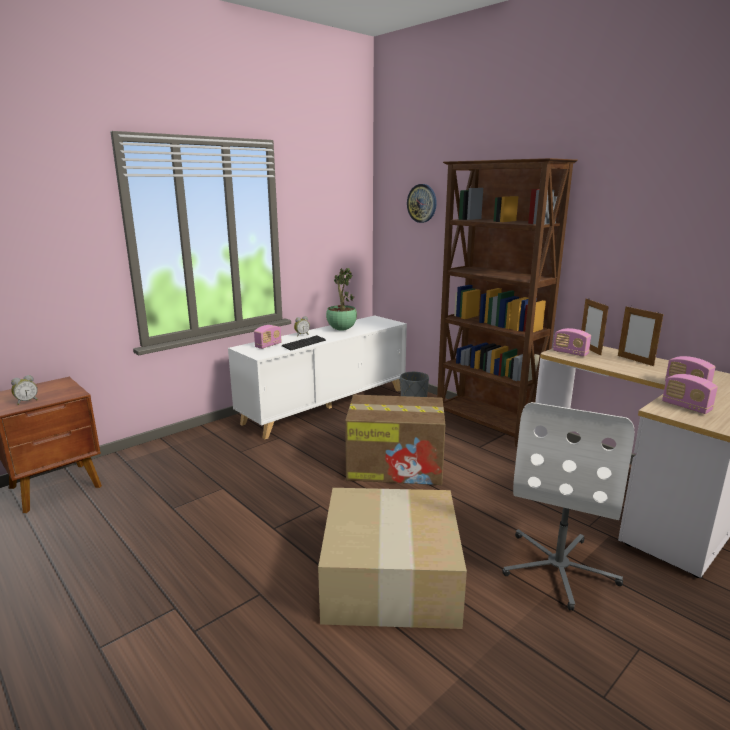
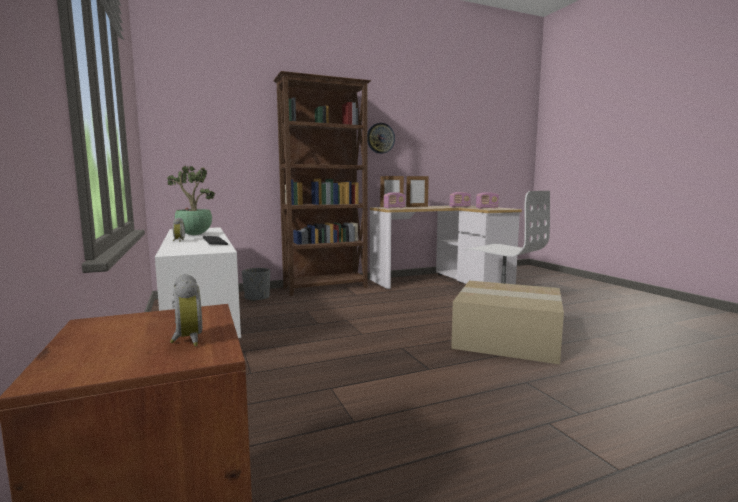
camera: 70 degrees left, 10 degrees down
(268, 345) = (190, 248): radio -> none
(396, 466) = (360, 317): cardboard box -> none
(422, 203) = (215, 112): wall clock -> wall clock (380, 138)

